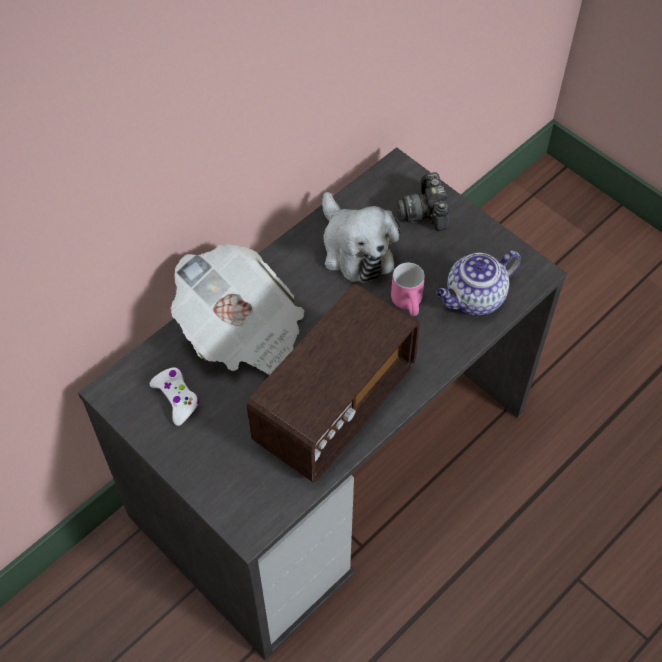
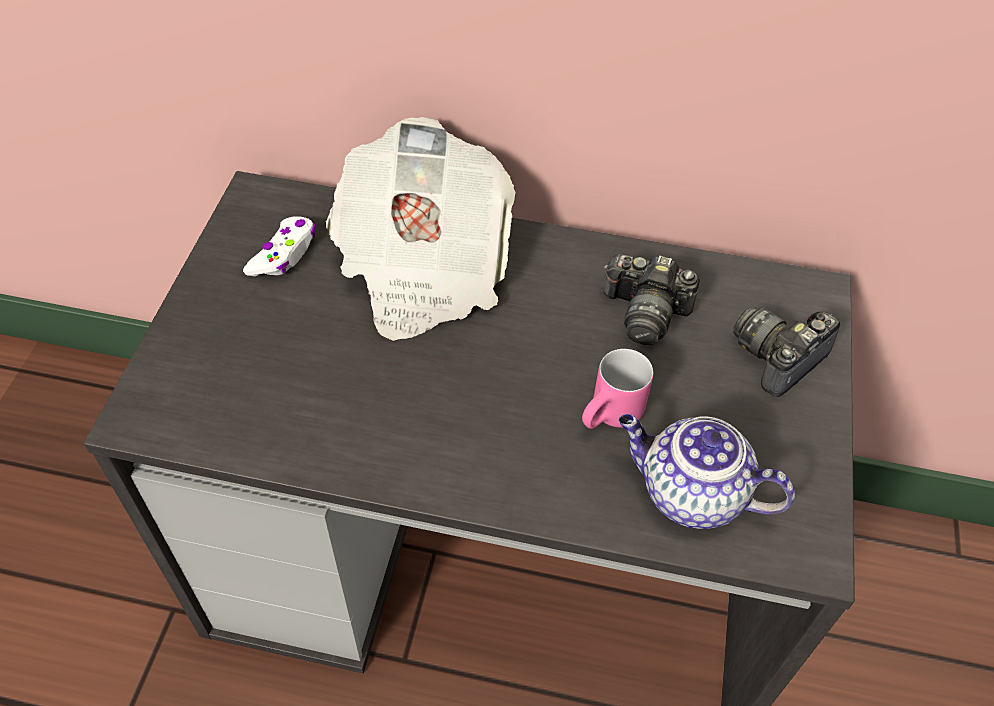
camera: 55 degrees right, 5 degrees down
(334, 405) = (381, 415): radio -> none
(355, 249) = (645, 312): plush toy -> camera

